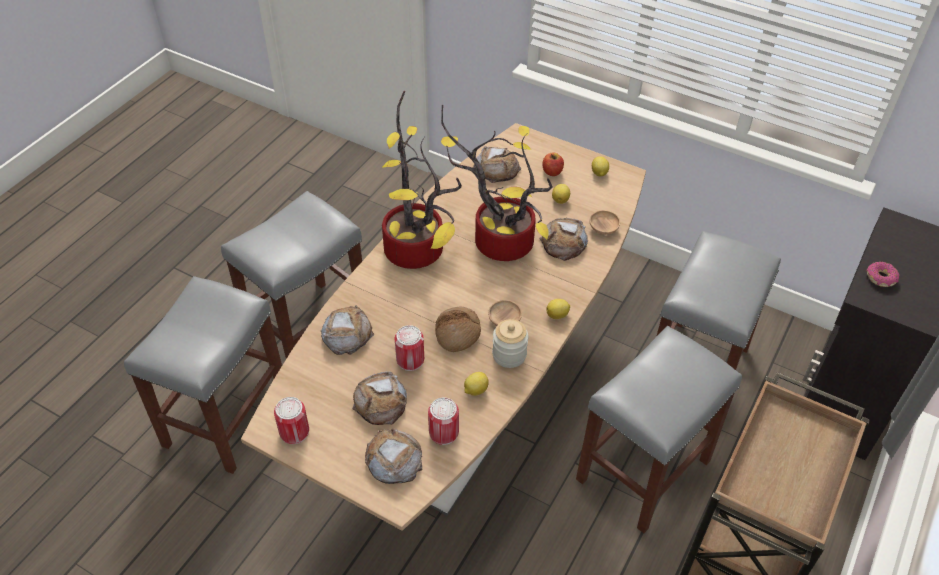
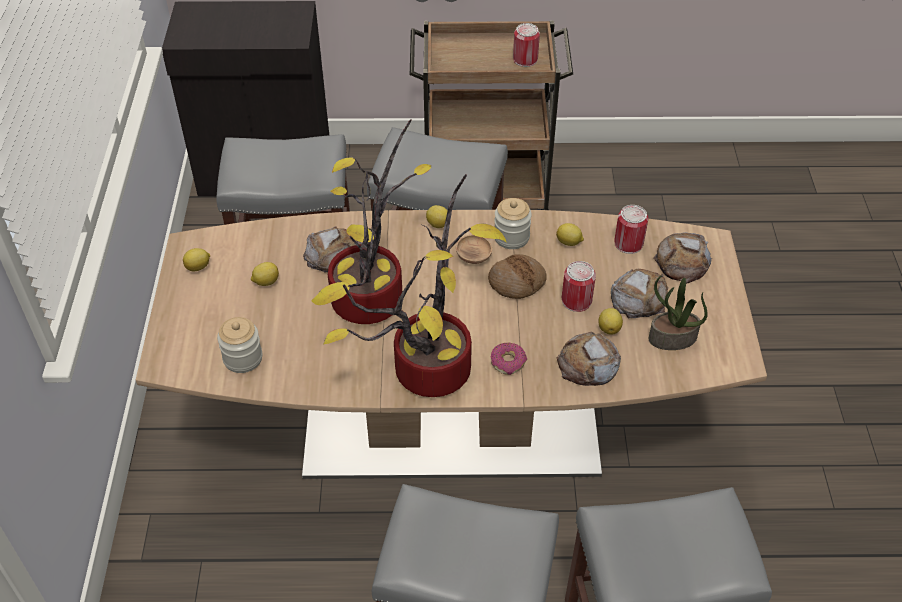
camera: 120 degrees left, 0 degrees up
(294, 432) = (723, 340): can -> can (525, 59)
(324, 398) = (672, 339): none -> potted plant
(367, 365) = (609, 328): none -> lemon
(497, 168) = (243, 358): bread -> jar
(552, 172) = (219, 306): apple -> none
(603, 228) = (291, 233): brown bowl -> none
(881, 278) = (264, 35): donut -> donut (508, 362)

